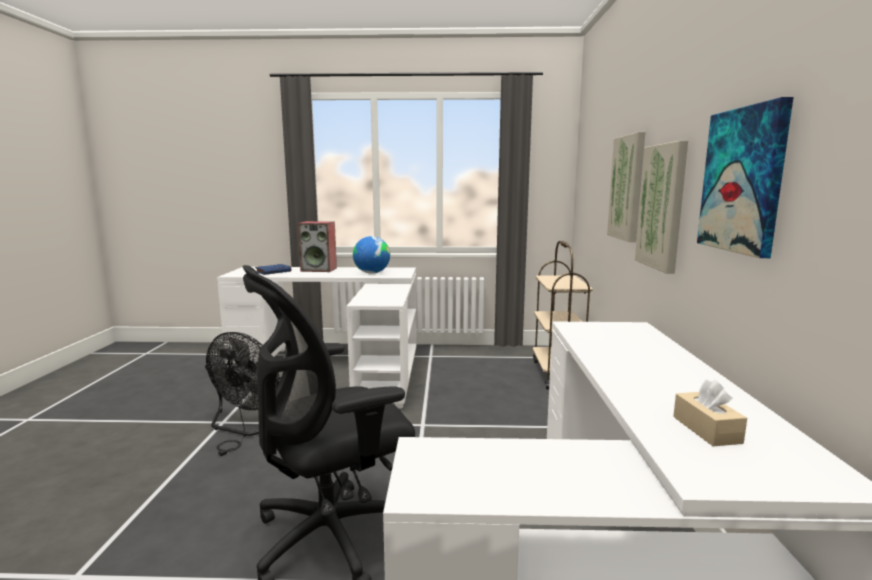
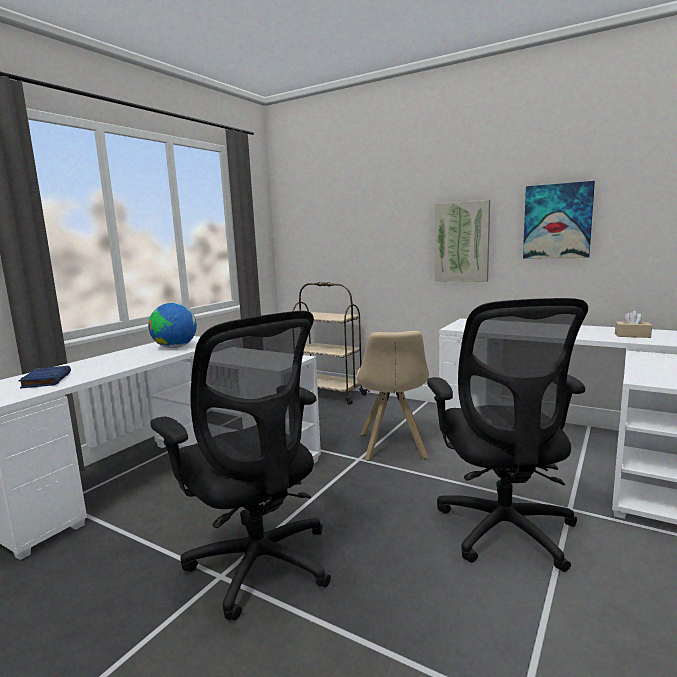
camera: 60 degrees left, 0 degrees up
(242, 427) = (254, 560): black fan -> black office chair
(319, 269) = (95, 362): speaker -> none
(468, 434) = (392, 446): none -> beige chair
(627, 188) = (400, 233): picture -> none

